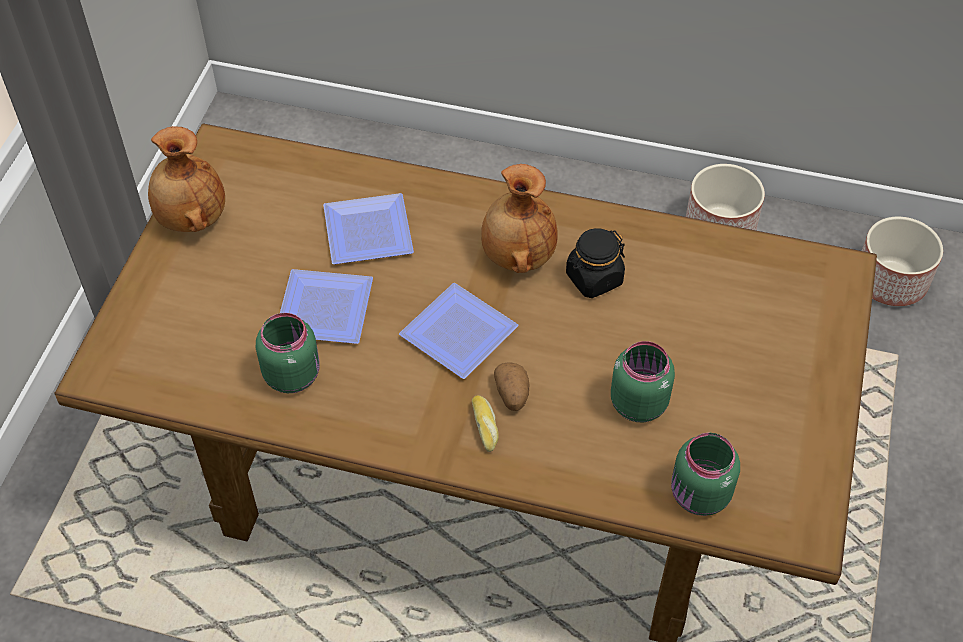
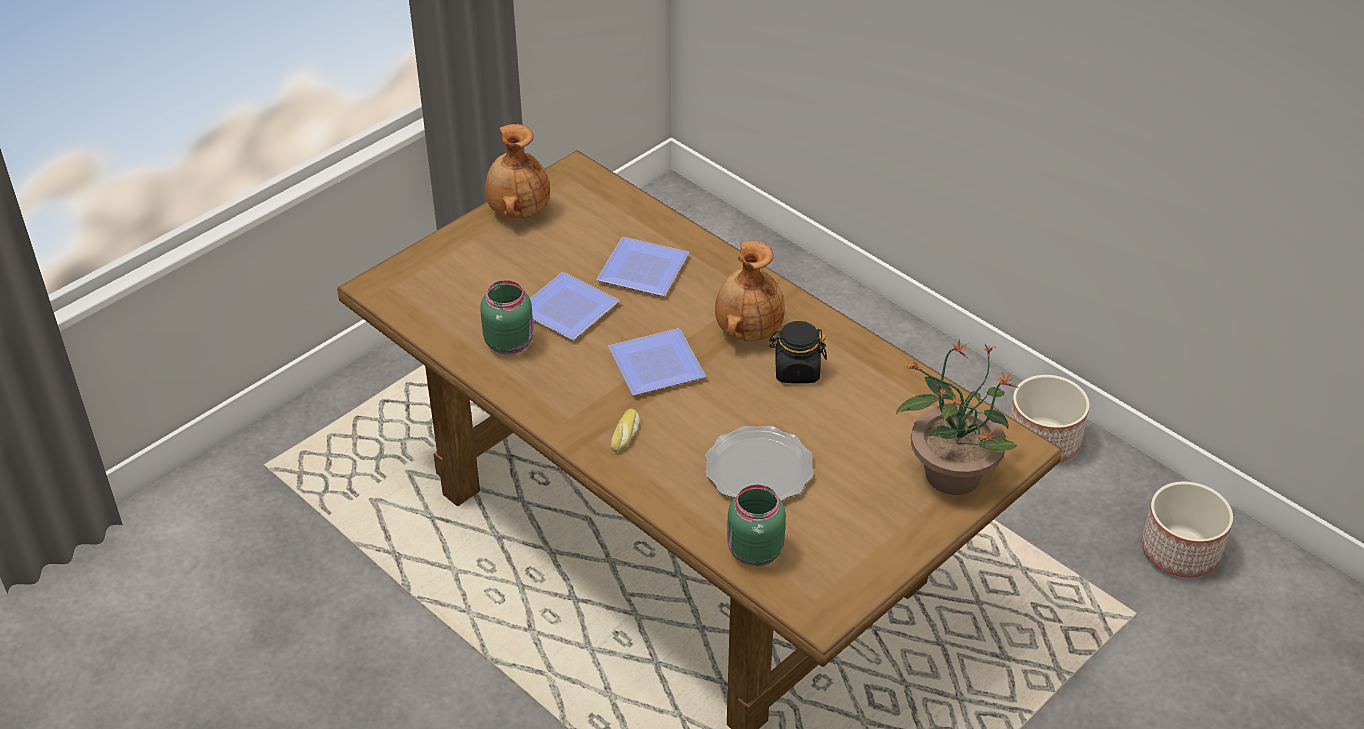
camera: 30 degrees right, 10 degrees down
(512, 395) = (663, 423): potato -> none
(638, 402) = (759, 469): green jar -> plate
(807, 323) = (952, 473): none -> potted plant

